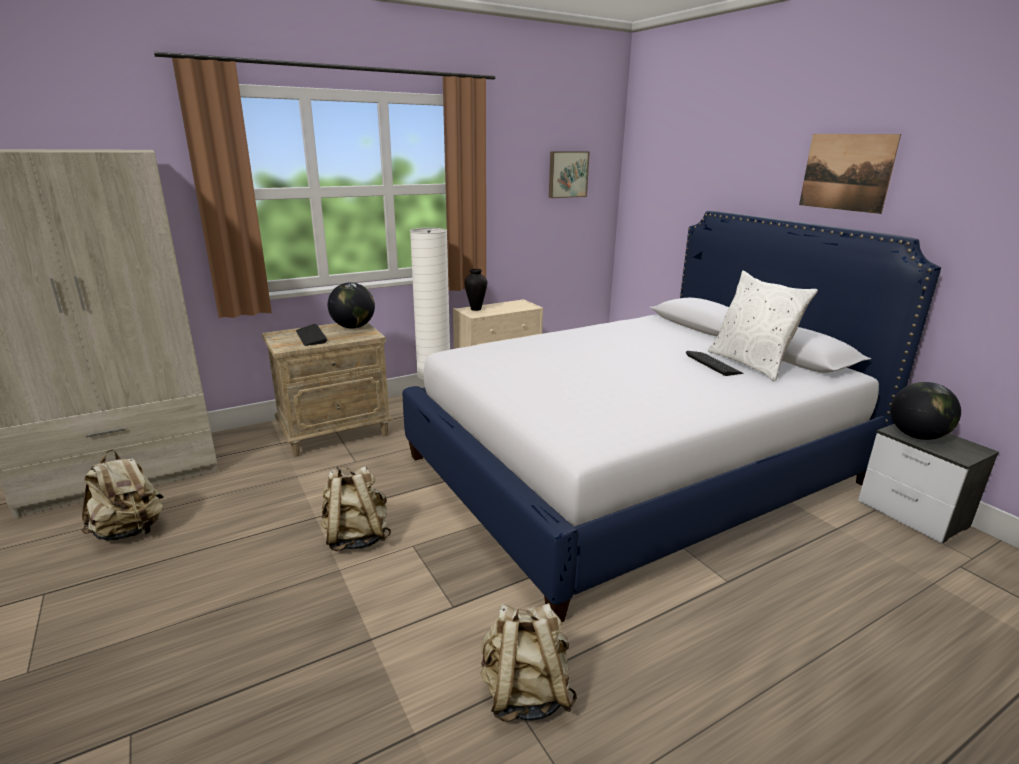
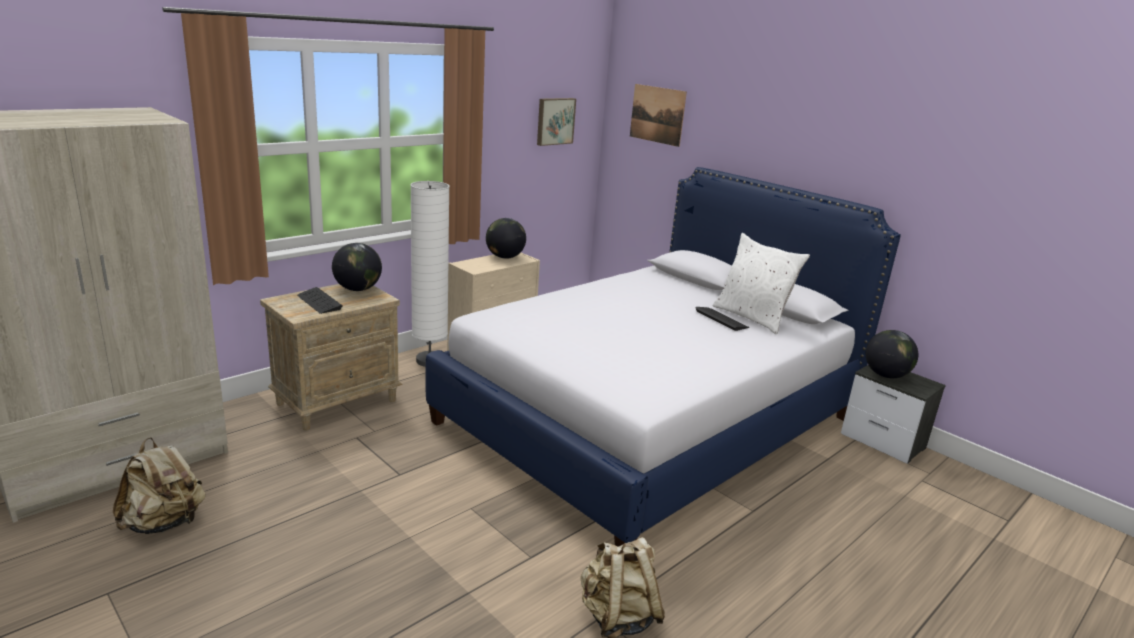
camera: 15 degrees left, 0 degrees up
(356, 537) = (412, 506): beige backpack -> none
(475, 309) = (472, 263): vase -> none
(510, 305) = (505, 257): none -> globe
(846, 172) = (823, 146): picture -> picture (657, 114)

